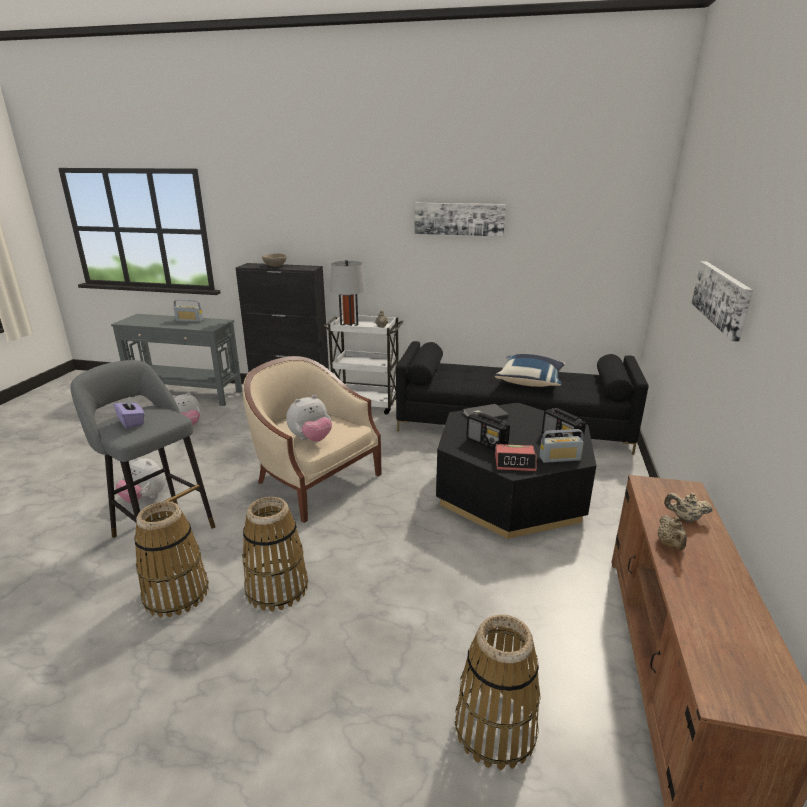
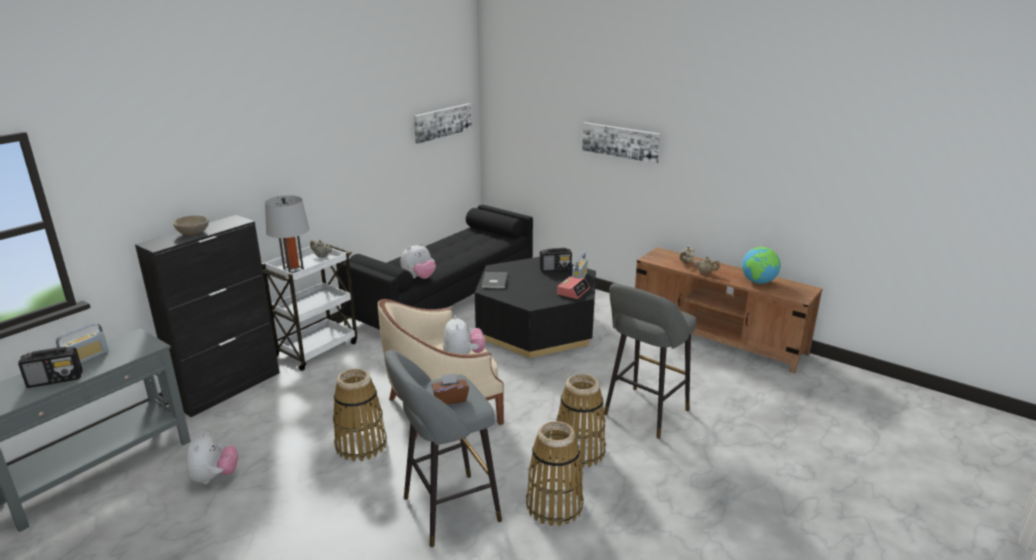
camera: 65 degrees left, 0 degrees up
(132, 422) = (450, 399): purple tissue box -> brown tissue box
(145, 498) = (371, 521): plush toy -> plush toy (419, 278)
(381, 626) = (643, 414): none -> grey stool
(459, 219) = (354, 126): picture -> picture (442, 122)
(487, 443) = (538, 292): radio -> radio (56, 379)
(495, 729) = (734, 397): basket -> basket (361, 445)
(530, 382) = (455, 251): blue pillow -> none
(717, 618) = (758, 282): none -> globe

